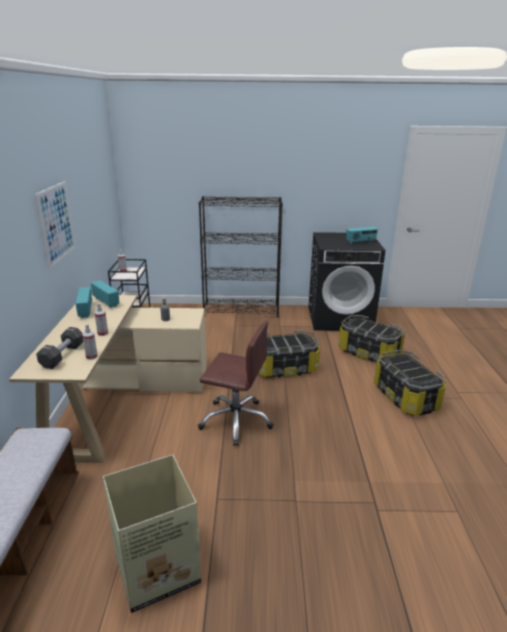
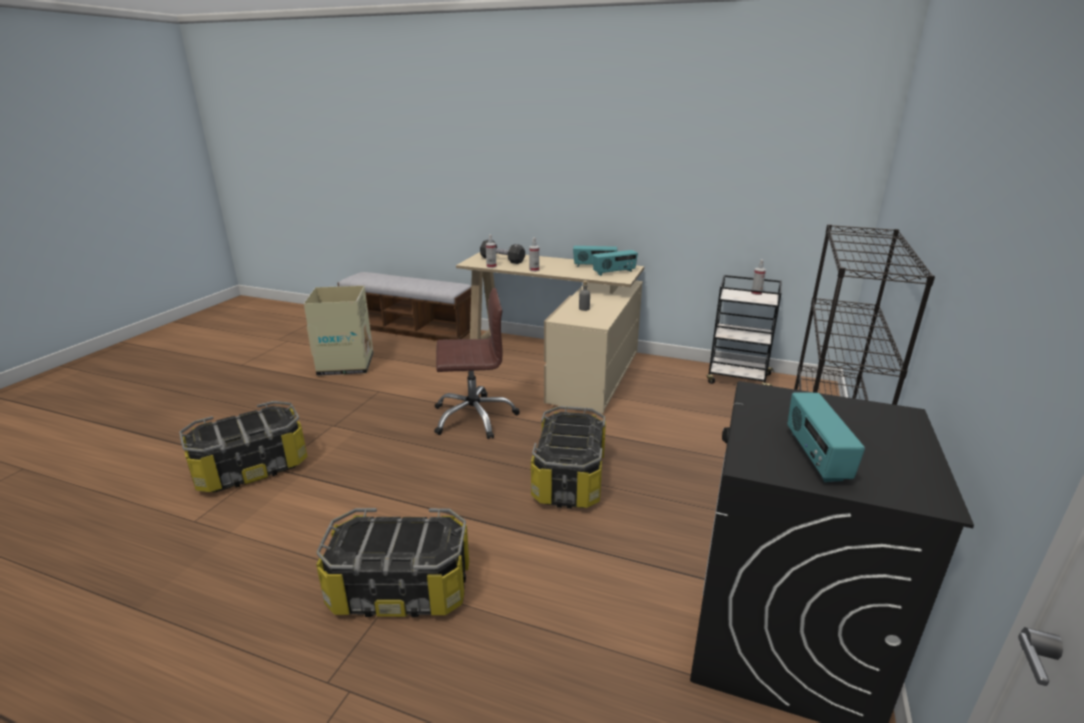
camera: 110 degrees right, 0 degrees up
(56, 223) = (617, 168): picture -> none
(236, 420) = (474, 417): brown office chair -> brown office chair turned 135 degrees counterclockwise
(368, 353) = (578, 611): storage box -> storage box (251, 468)

